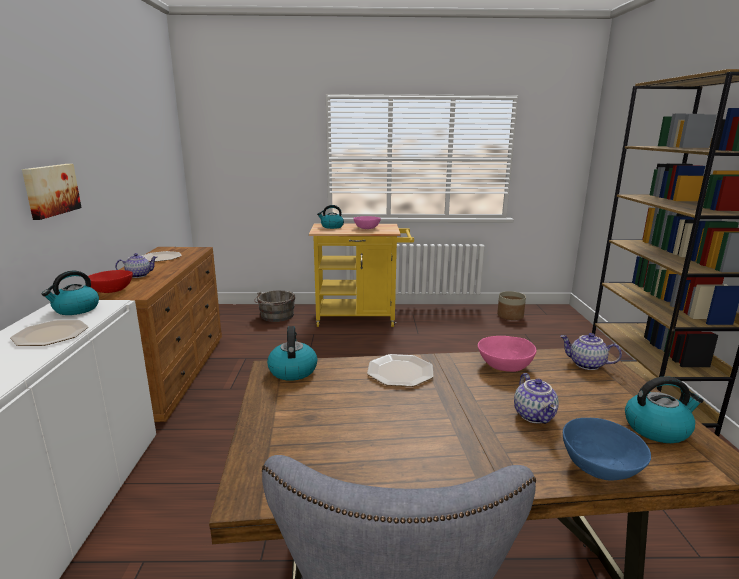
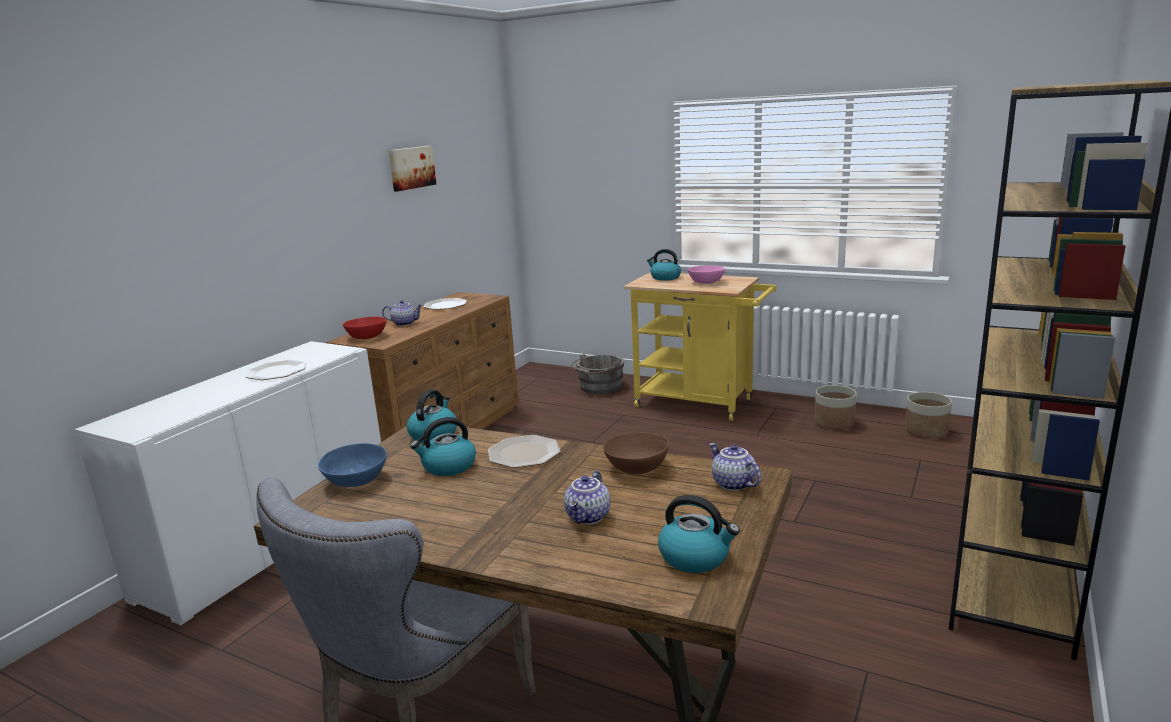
camera: 30 degrees right, 0 degrees up
(50, 190) = (317, 237): picture -> picture (411, 168)
(76, 309) = (314, 352): kettle -> kettle (448, 467)
(456, 318) = (834, 422): none -> planter
(504, 366) = (636, 467): pink bowl -> brown bowl
(600, 467) = (577, 570): blue bowl -> blue bowl (356, 480)

